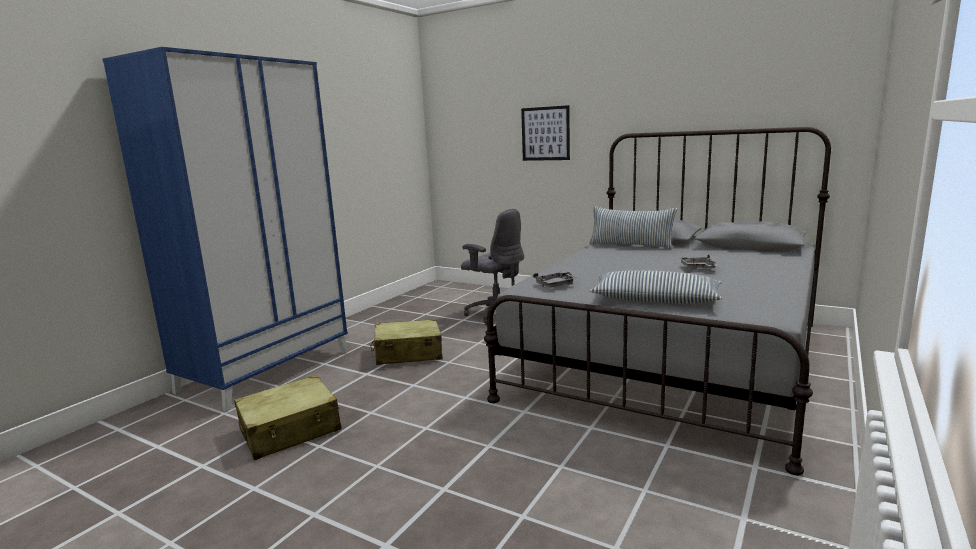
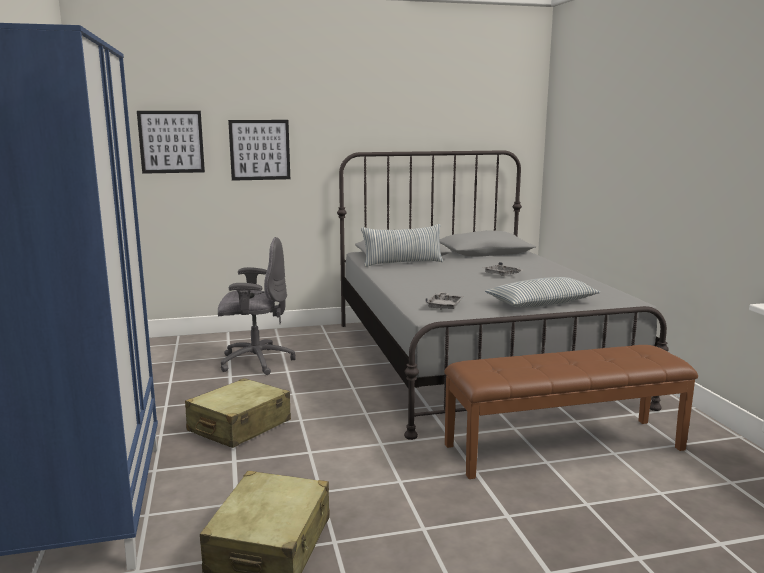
camera: 45 degrees left, 0 degrees up
(482, 129) = (171, 142): none -> picture
(604, 461) = (563, 446): none -> brown bench

